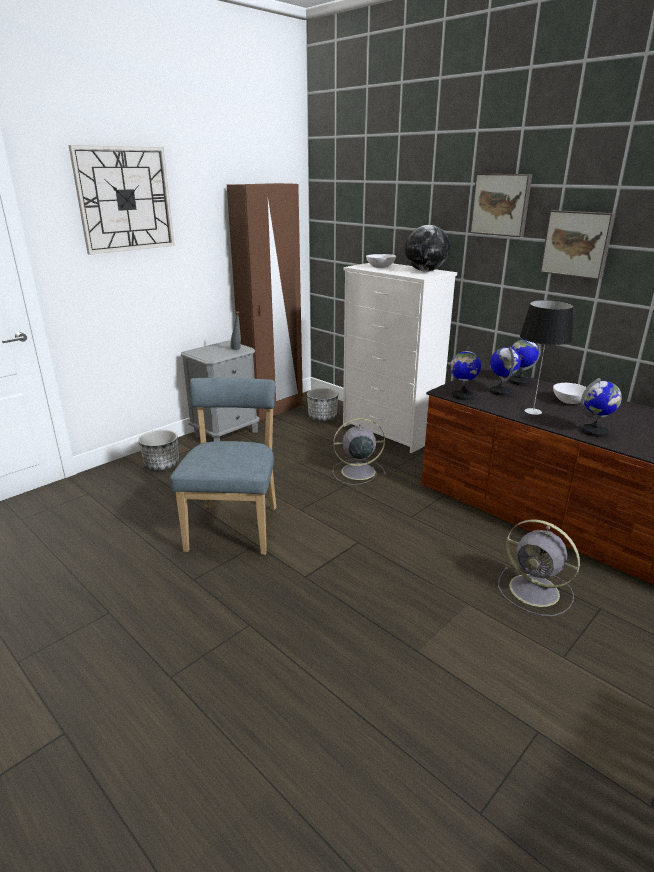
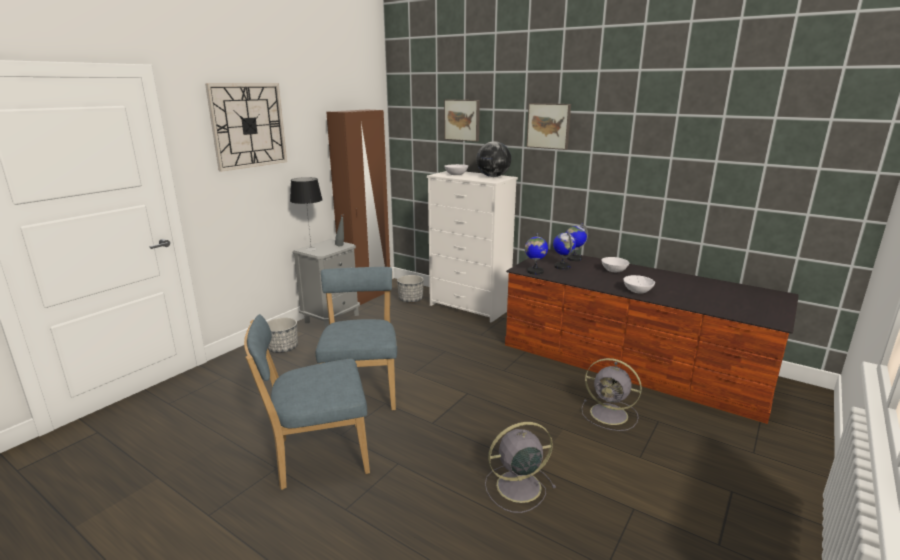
camera: 10 degrees left, 5 degrees down
(158, 604) = (317, 456): none -> blue chair
(356, 471) = (451, 340): grey fan -> grey fan (516, 486)
(532, 411) = (590, 279): table lamp -> table lamp (310, 249)
(577, 244) = (608, 154): picture -> picture (462, 120)
(594, 432) = (638, 291): globe -> white bowl

